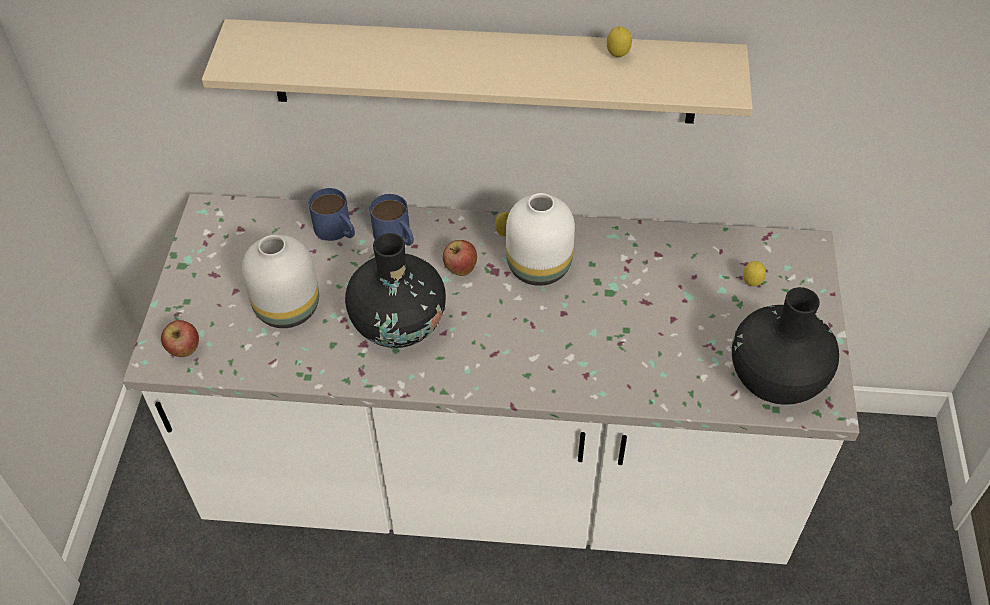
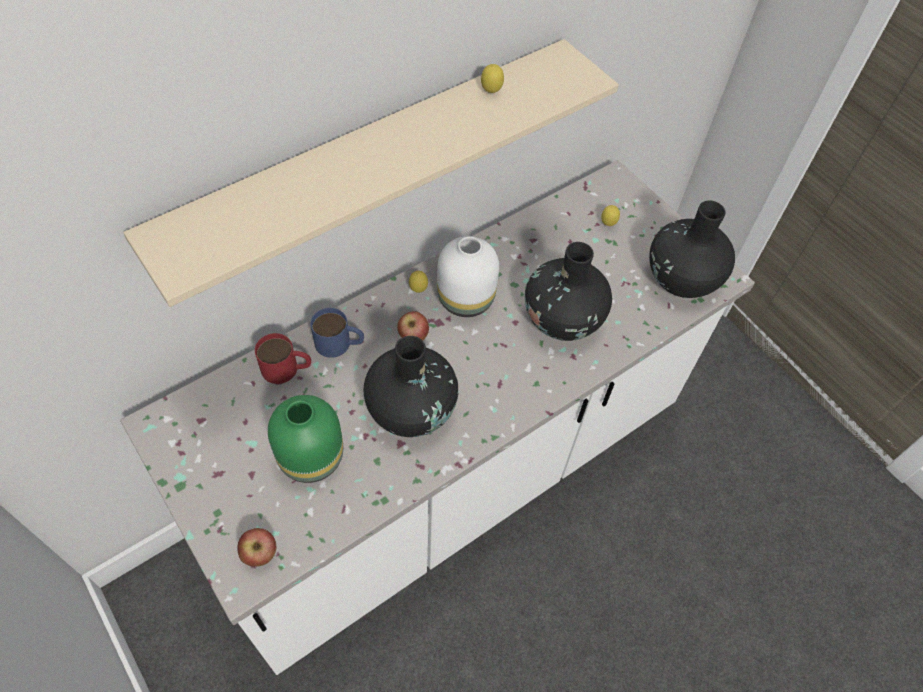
camera: 45 degrees left, 5 degrees up
(288, 309) = (312, 458): white vase -> green vase
(337, 231) = (287, 368): blue mug -> red mug
(610, 338) = (562, 319): none -> black vase

